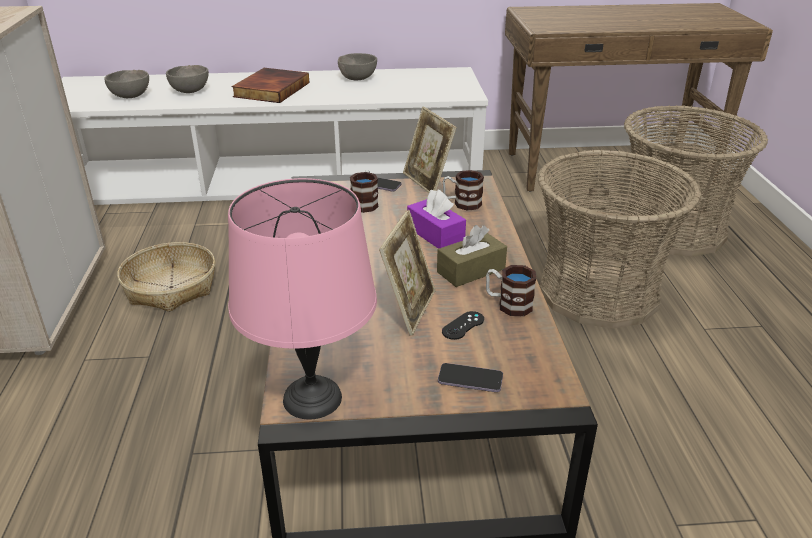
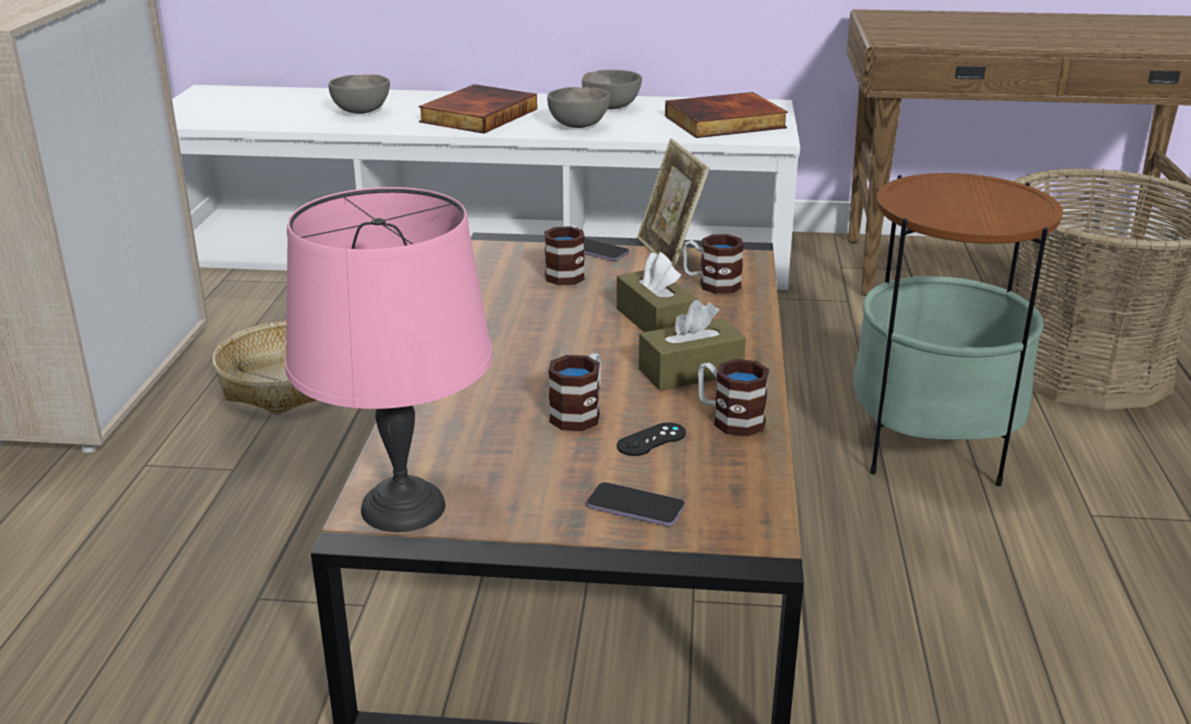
camera: 10 degrees right, 5 degrees down
(131, 97) = (278, 114): grey bowl -> grey bowl (579, 126)
(409, 309) = (580, 413): picture frame -> mug
(435, 86) = (725, 123): none -> book
(435, 234) = (655, 321): purple tissue box -> brown tissue box
(598, 292) = (931, 447): basket -> side table

